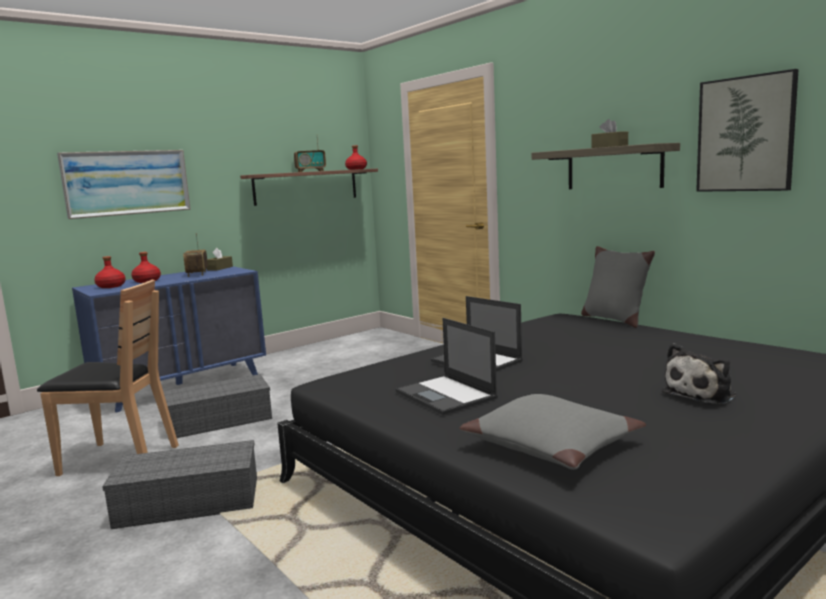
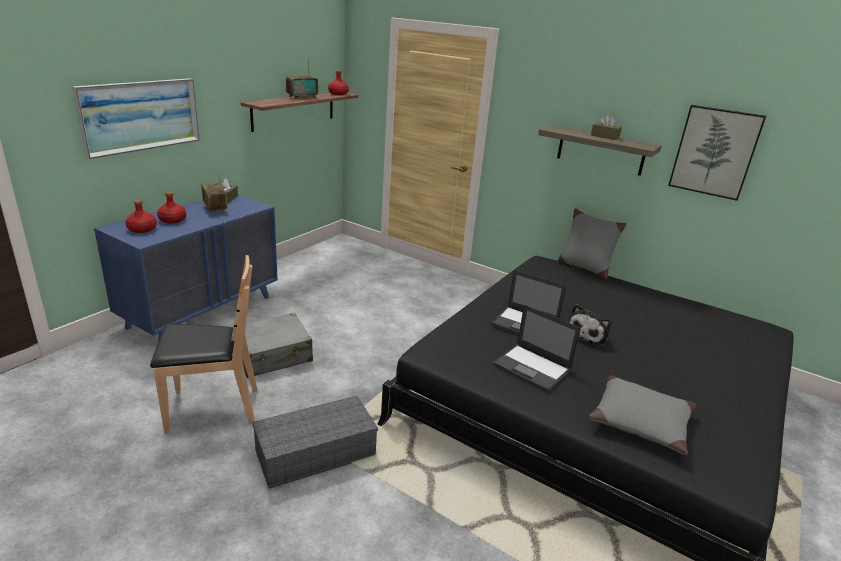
camera: 20 degrees left, 15 degrees up
(220, 420) = (273, 355): grey storage box -> grey suitcase
(702, 393) = (694, 360): plush toy -> plush toy (588, 334)

